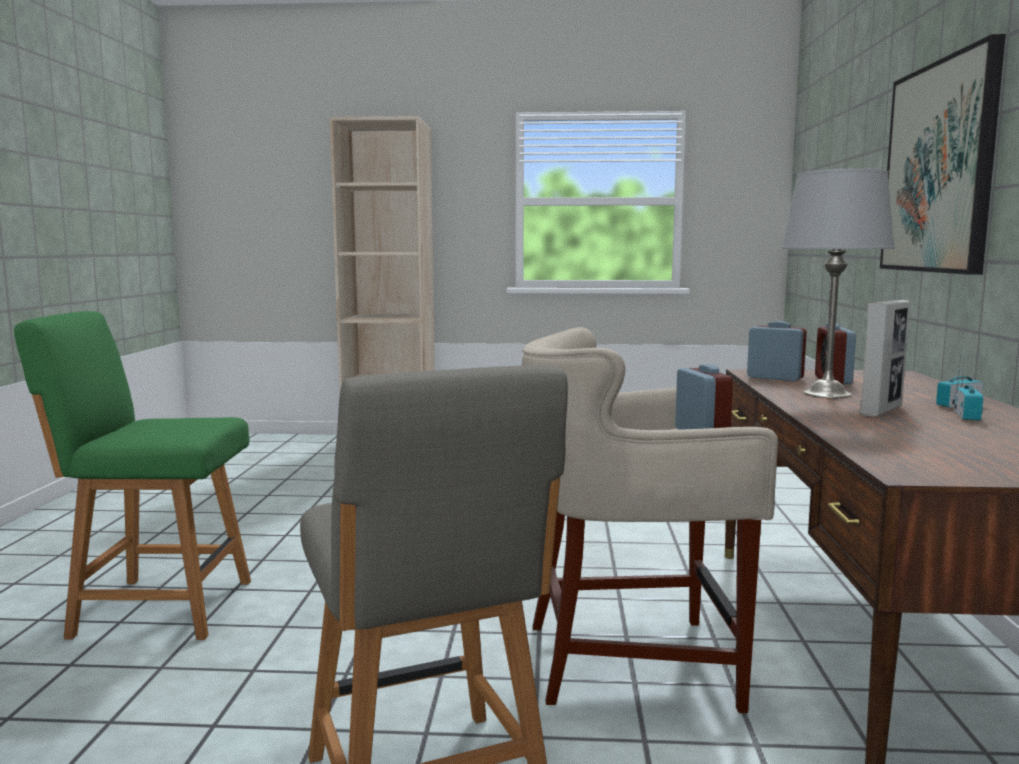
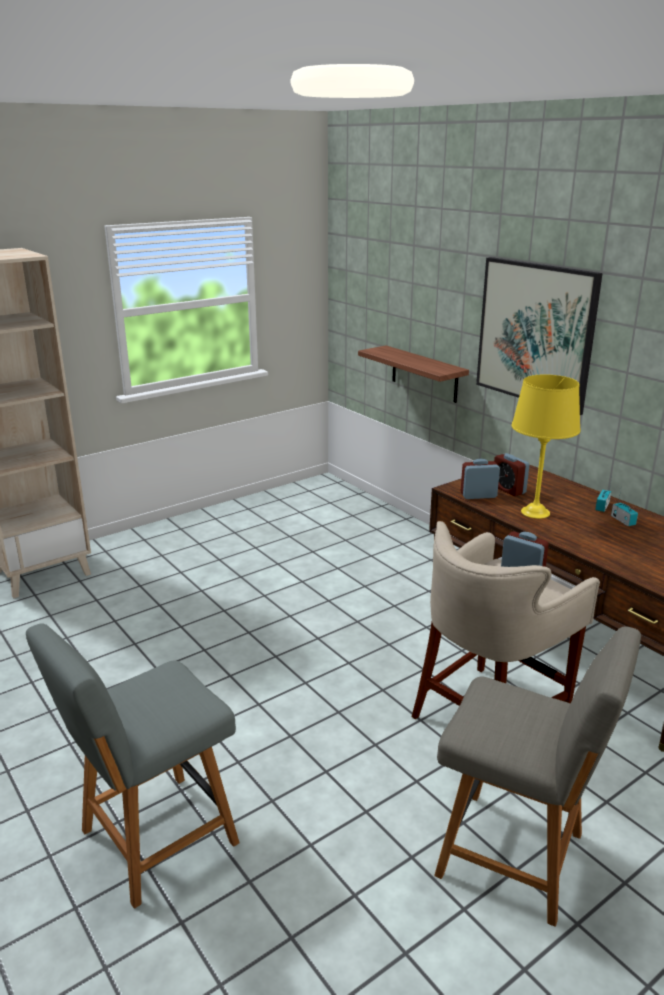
camera: 40 degrees left, 15 degrees up
(157, 608) = (154, 840): green chair -> grey chair
(828, 394) = (536, 512): grey table lamp -> yellow table lamp
(846, 277) = (424, 374): none -> shelf
(881, 410) = (586, 527): picture frame -> none

